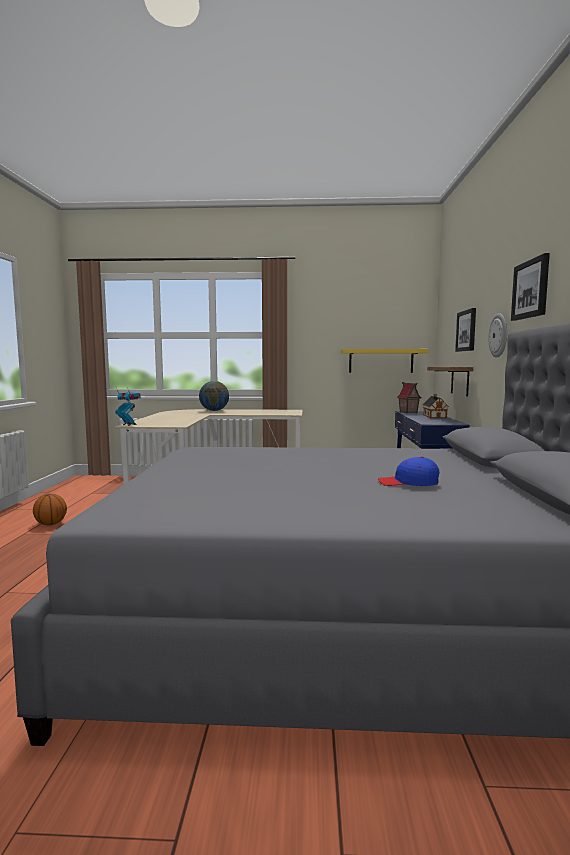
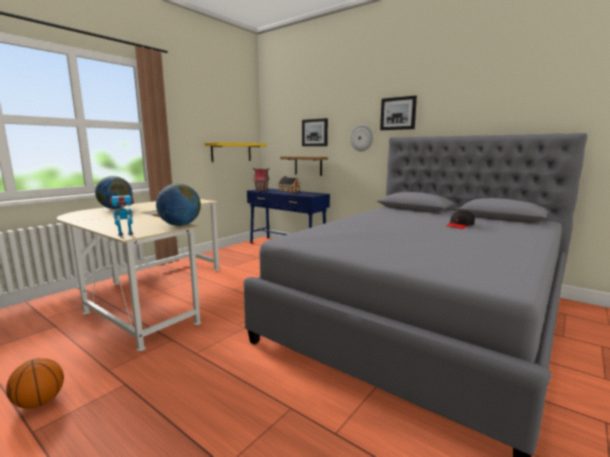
camera: 55 degrees left, 5 degrees up
(179, 425) = (180, 225): none -> globe
(408, 483) = (460, 225): blue cap -> black cap

